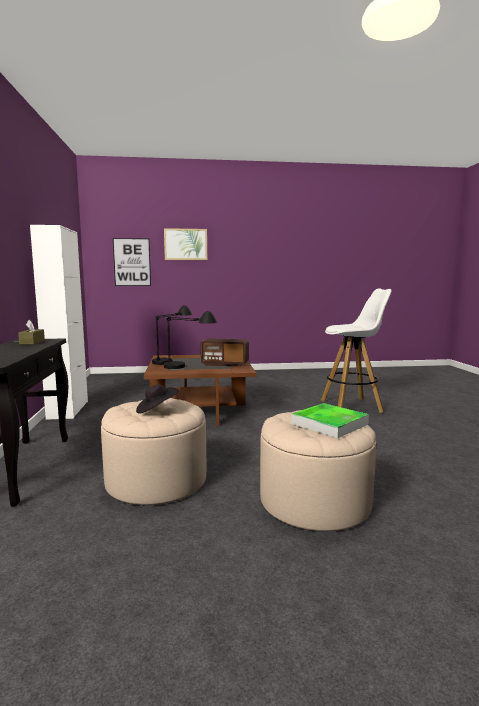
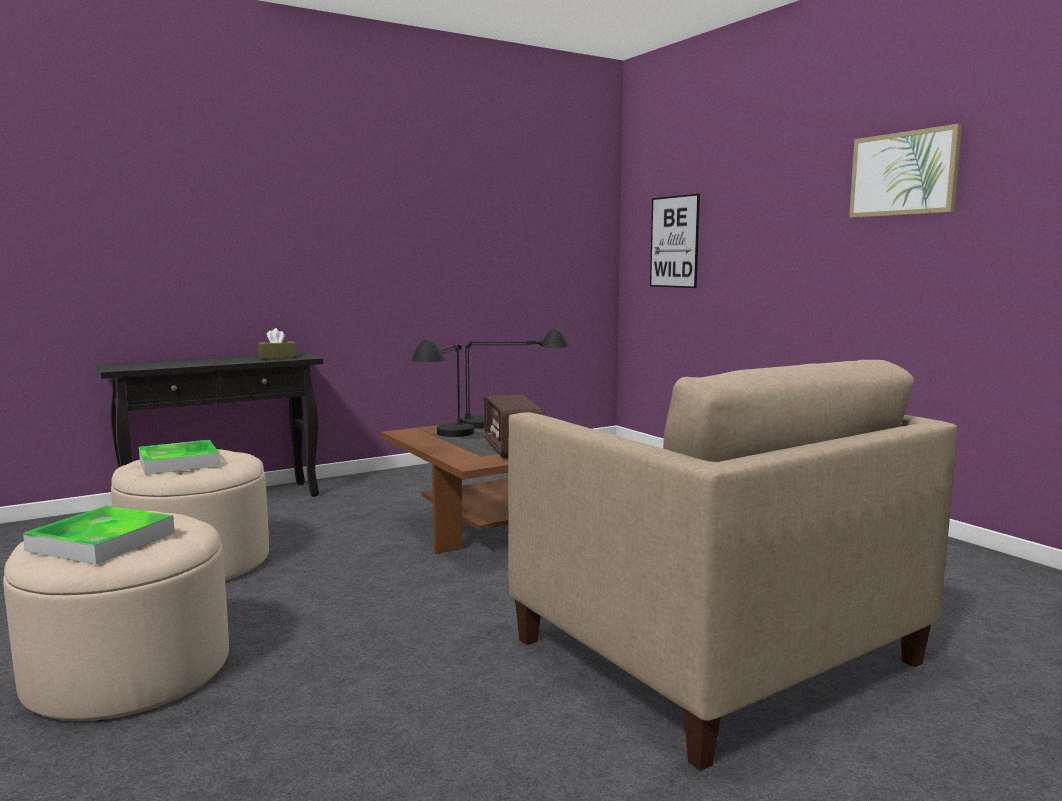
camera: 65 degrees right, 0 degrees up
(68, 410) = (431, 469): white cabinet -> none
(156, 410) = (179, 462): black hat -> tray
(185, 244) = (753, 200): picture -> picture (904, 174)
(352, 406) = (713, 650): white stool -> beige armchair

